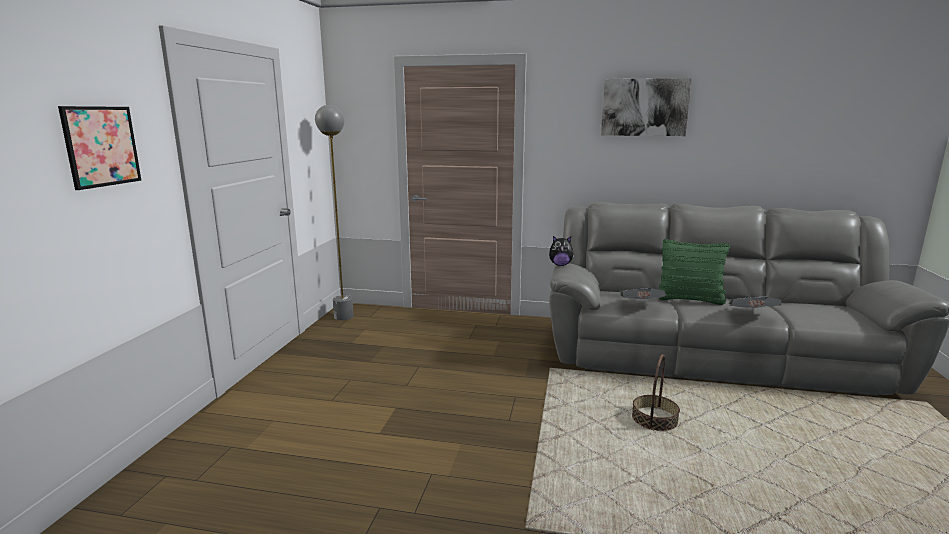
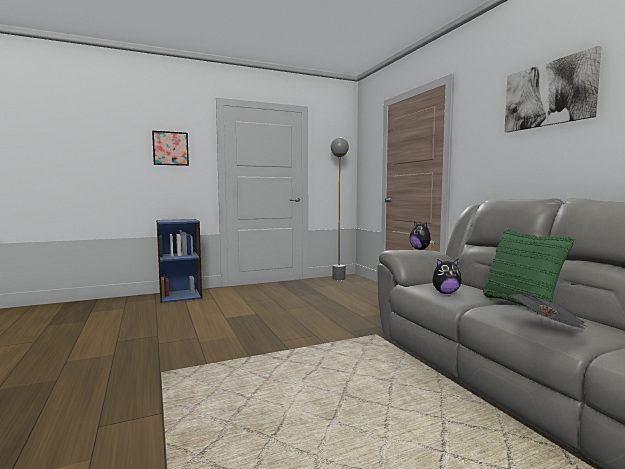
camera: 55 degrees right, 10 degrees down
(197, 446) = (180, 296): none -> blue bookcase
(641, 306) = (445, 293): newspaper -> plush toy
(654, 419) = (358, 389): basket -> none

